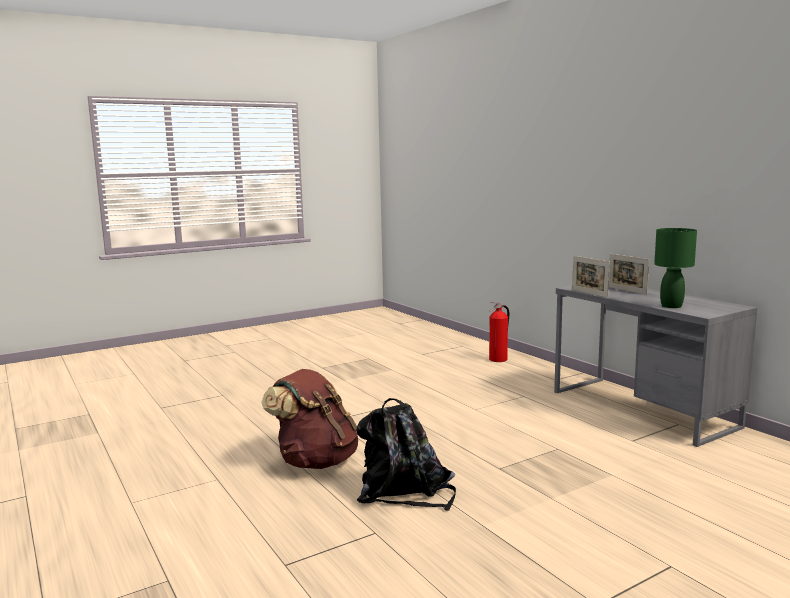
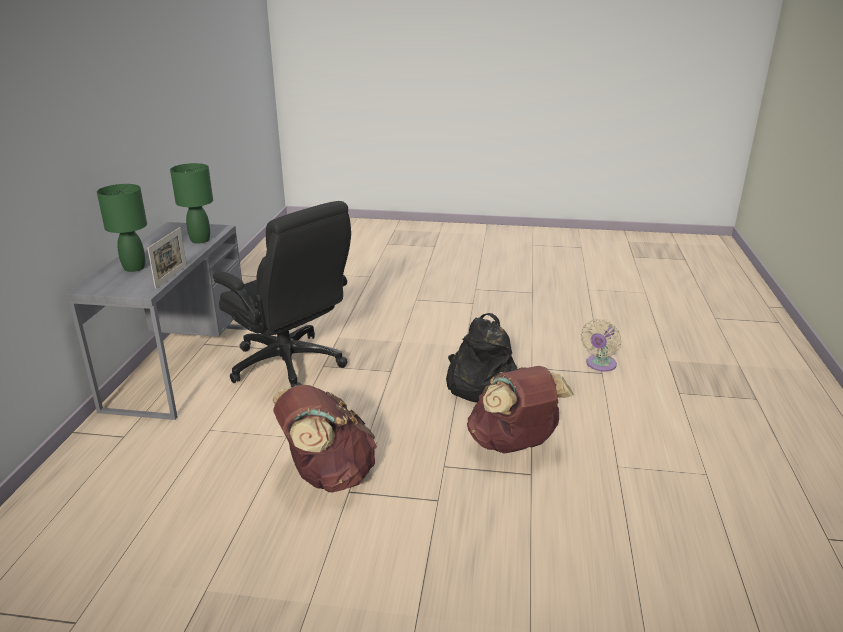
camera: 140 degrees left, 15 degrees up
(295, 576) = (599, 365): none -> beige fan
(413, 406) = (327, 475): none -> brown backpack
(498, 359) = (54, 519): fire extinguisher -> none
(574, 438) = (291, 368): none -> black office chair
(627, 290) = (134, 268): picture frame -> green table lamp

